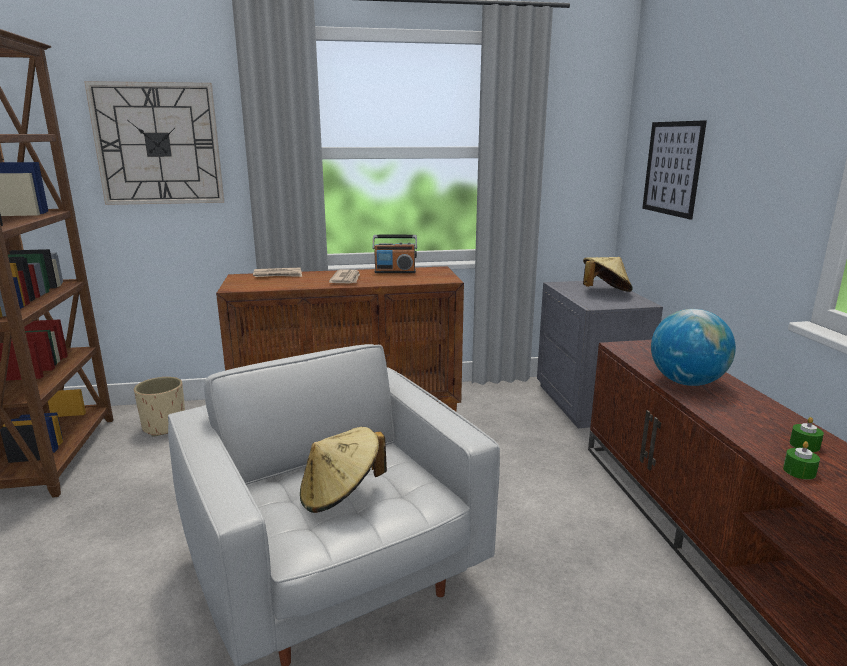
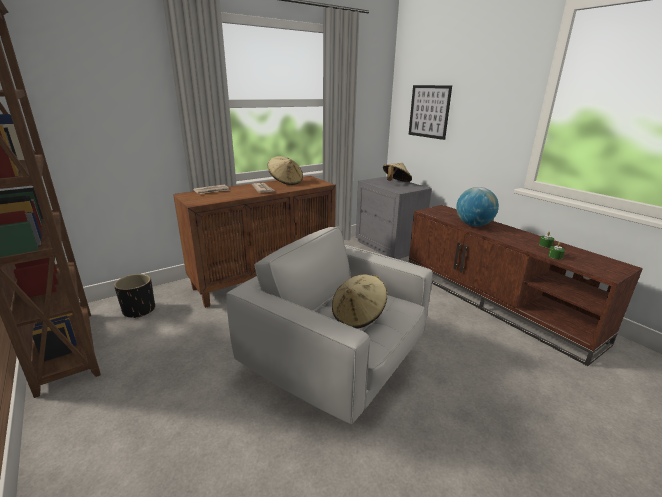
camera: 25 degrees left, 5 degrees up
(158, 144) = (102, 98): wall clock -> none
(165, 427) = (139, 310): beige planter -> black planter
(395, 272) = (285, 182): radio -> beige hat

